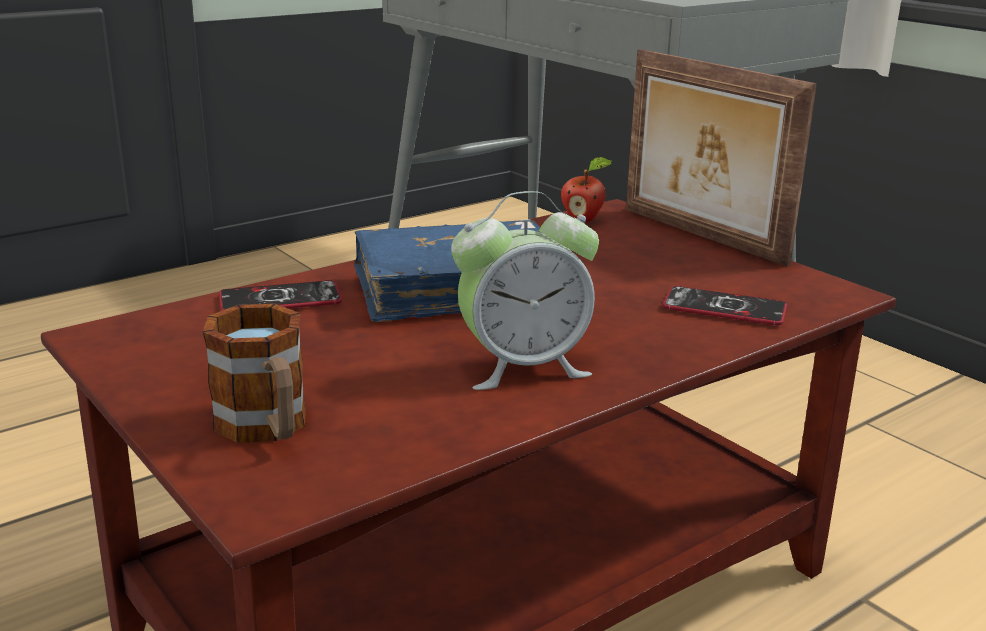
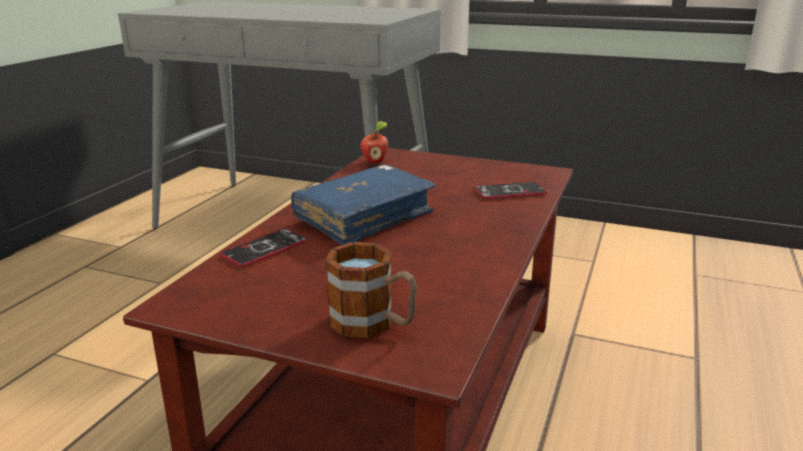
camera: 30 degrees left, 0 degrees up
(523, 367) = (460, 248): alarm clock -> none
(699, 236) = (446, 157): picture frame -> none

